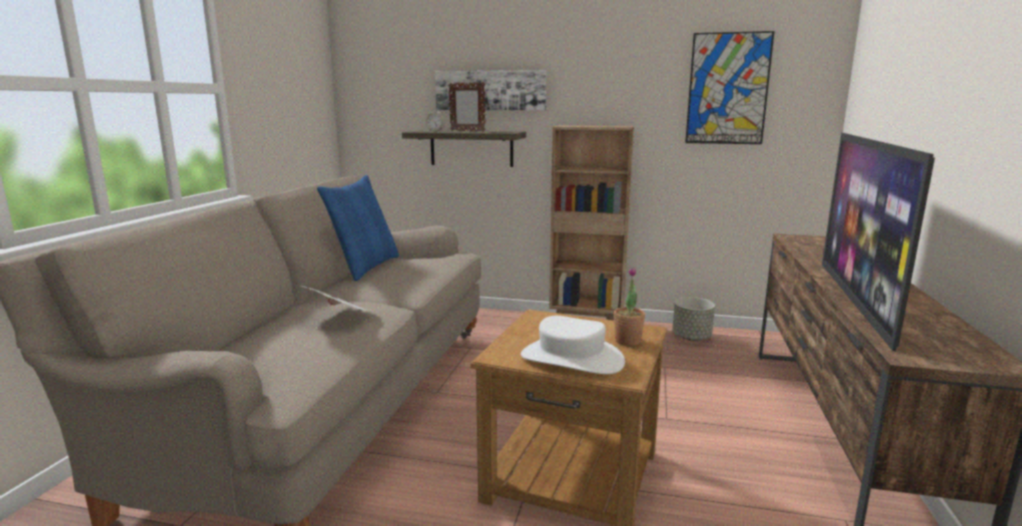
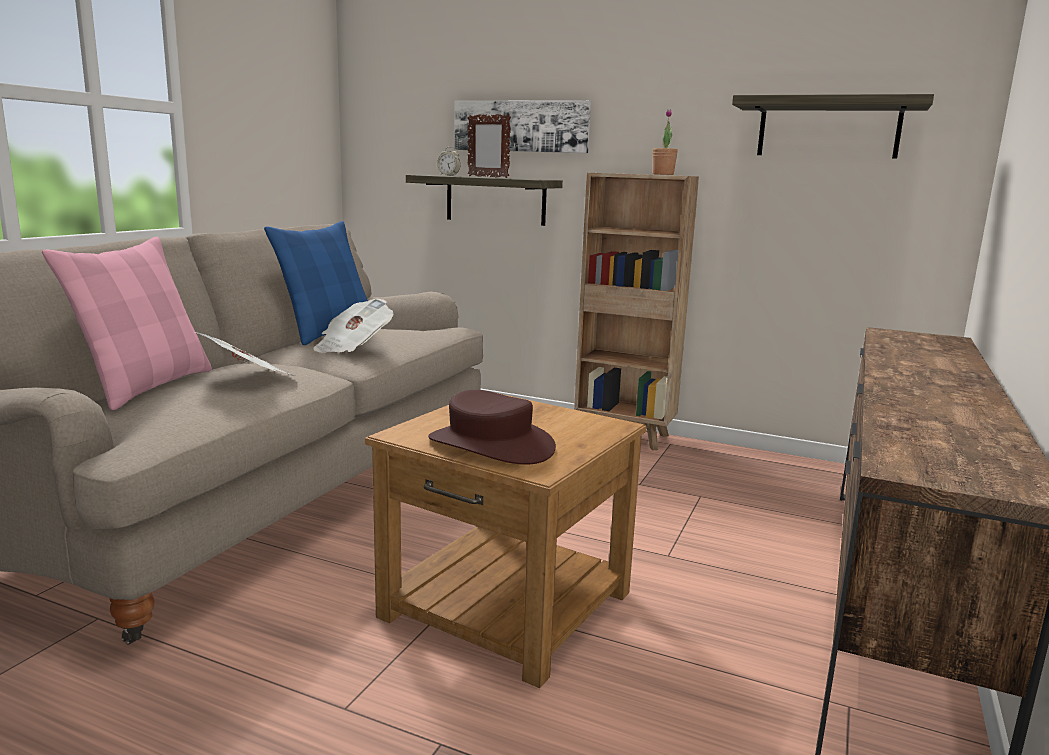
camera: 10 degrees right, 0 degrees up
(254, 334) = (146, 387): none -> pink pillow
(398, 279) = (353, 347): none -> newspaper
(571, 358) = (490, 445): white hat -> brown hat
(627, 341) = (579, 434): potted plant -> potted plant (663, 174)
(691, 337) = (758, 465): grey planter -> none
(728, 89) = (828, 129): picture -> shelf
(856, 301) = (896, 405): television -> none

